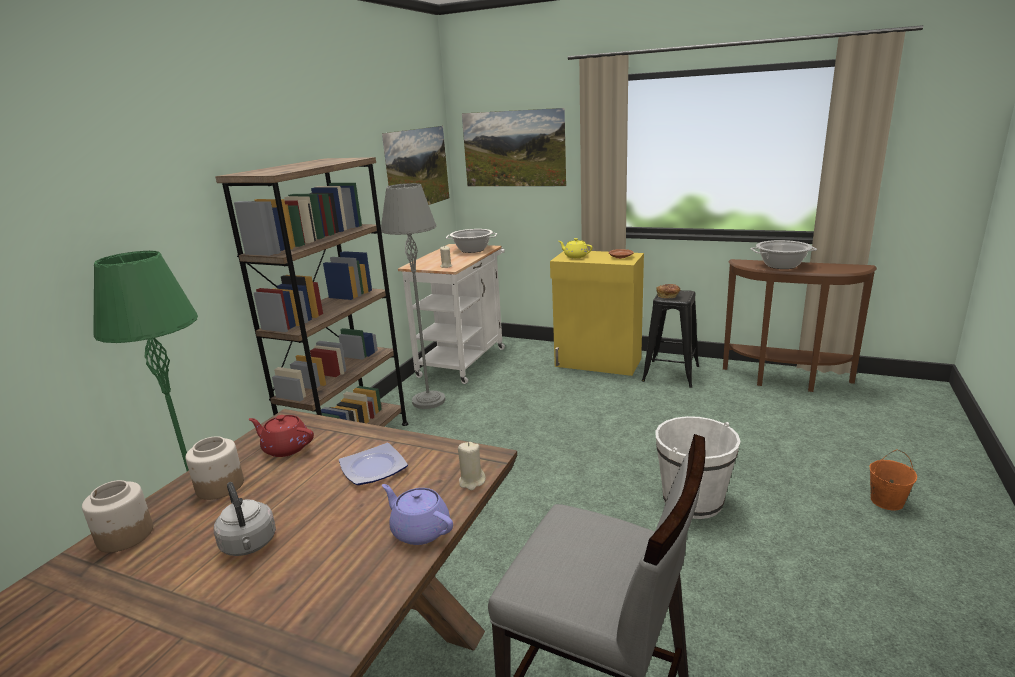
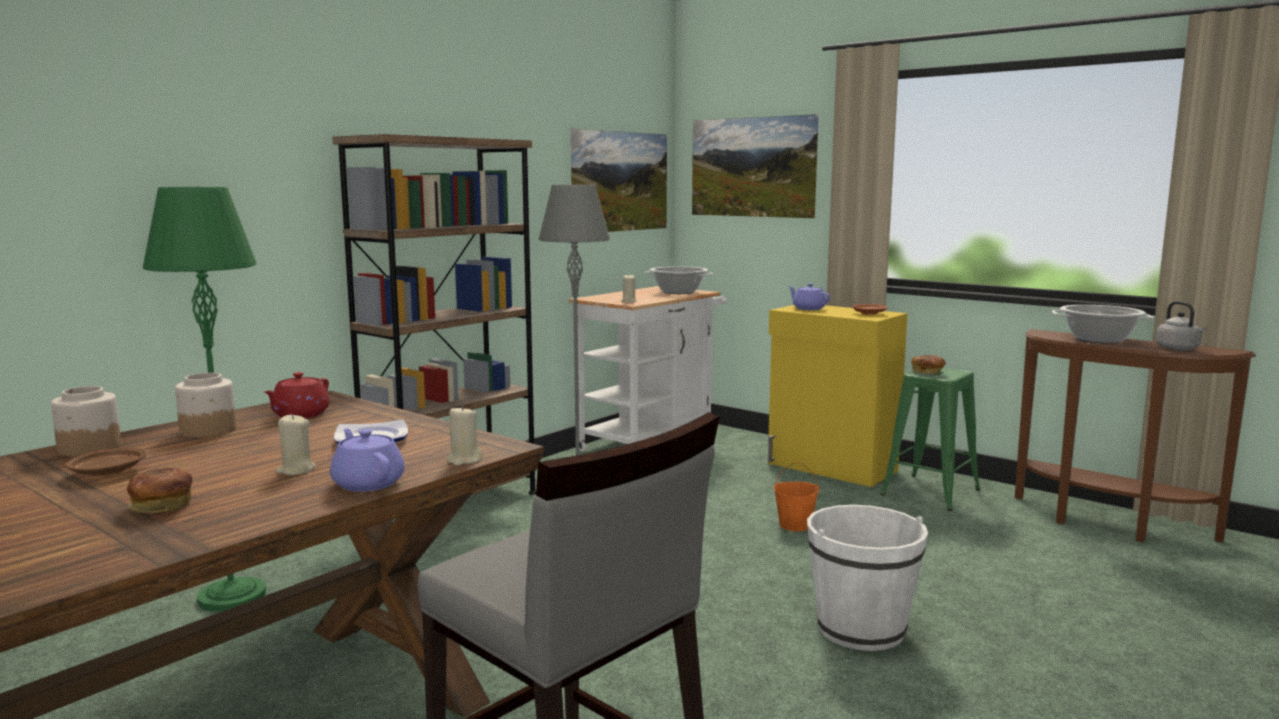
camera: 15 degrees right, 10 degrees down
(172, 567) = (108, 472): none -> brown plate
(249, 545) = (192, 469): grey kettle -> grey kettle (1179, 349)
(263, 606) = (161, 506): none -> bread
(285, 448) = (299, 415): red teapot -> red teapot turned 105 degrees counterclockwise
(344, 526) = (296, 470): none -> beige candle
(575, 256) = (808, 309): yellow teapot -> purple teapot
(671, 373) = (930, 492): black stool -> green stool
(886, 501) = (1170, 682): orange bucket -> orange bucket (795, 525)

